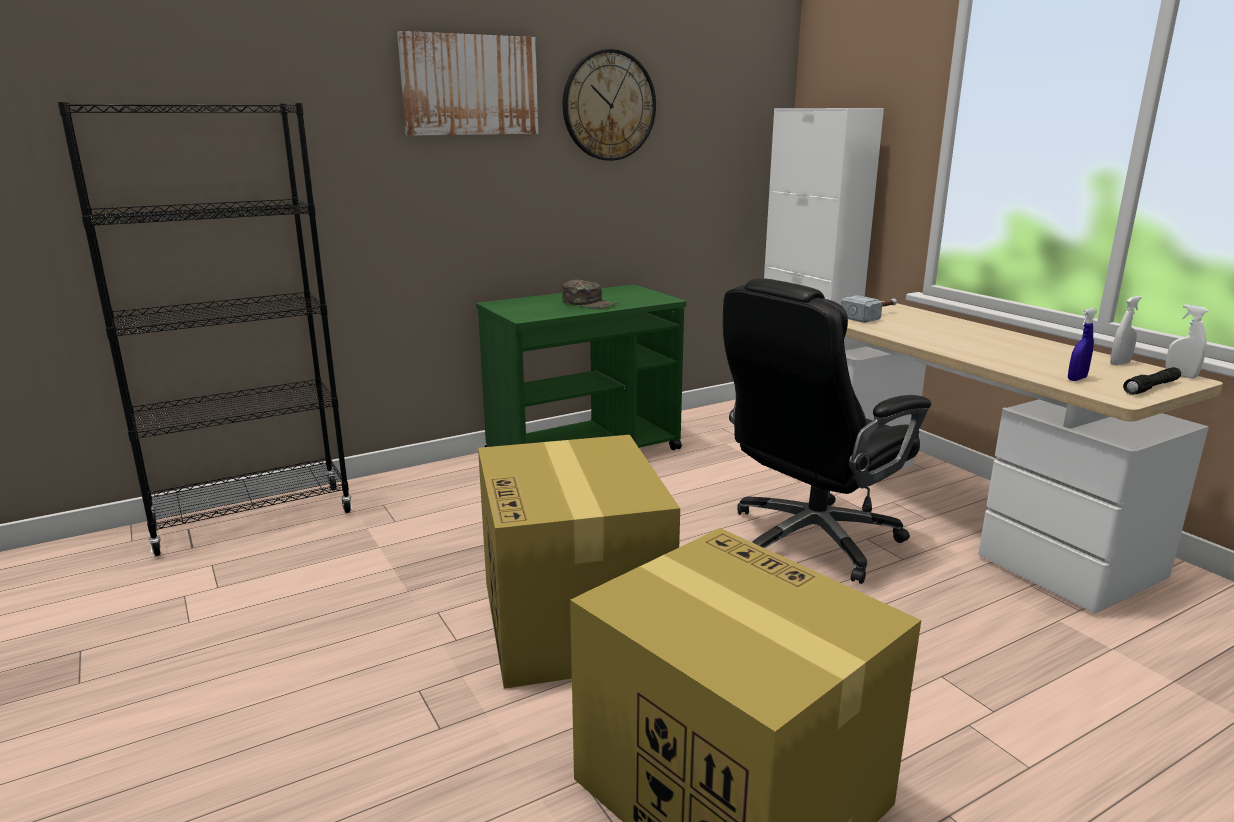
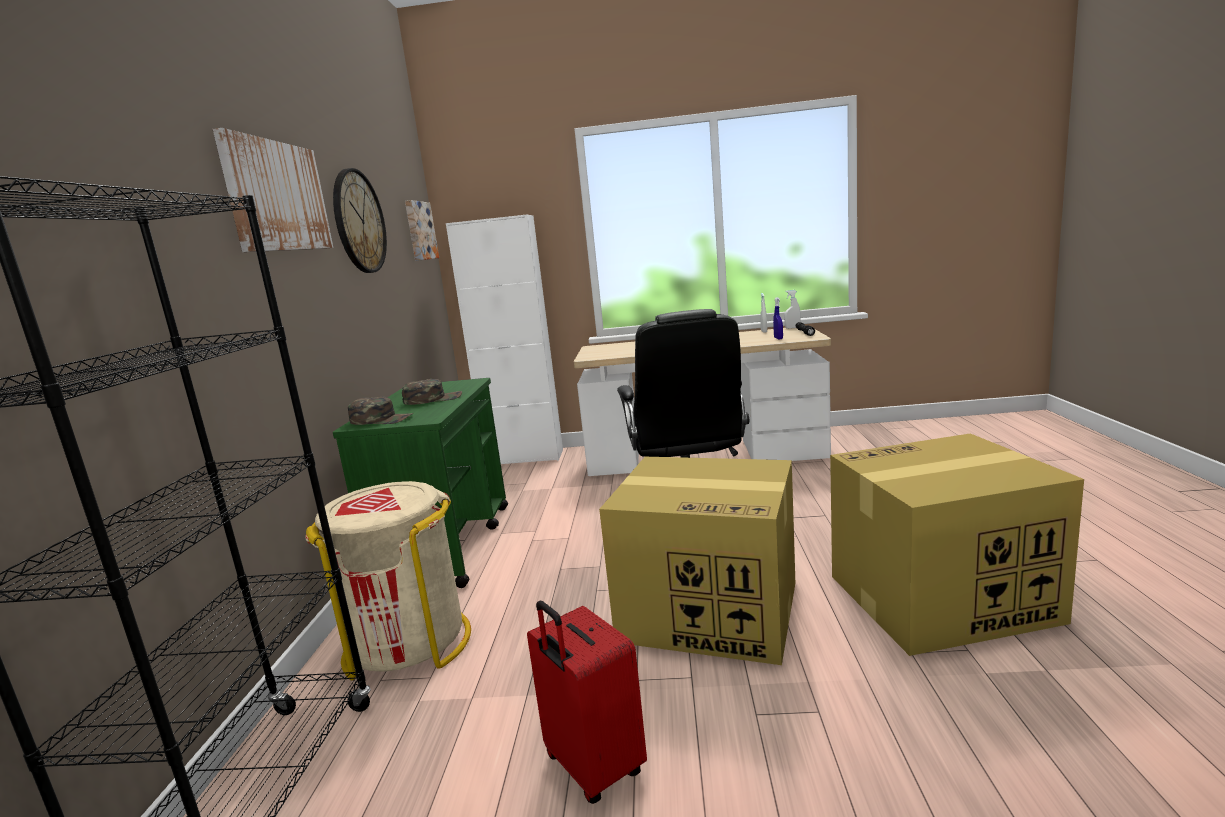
camera: 55 degrees left, 5 degrees down
(320, 625) = (592, 767): none -> red suitcase
(430, 496) = (408, 644): none -> beige trash can
(516, 305) = (382, 419): none -> green cap
(748, 114) = (419, 231): none -> picture
(873, 316) = (610, 351): hammer -> none

